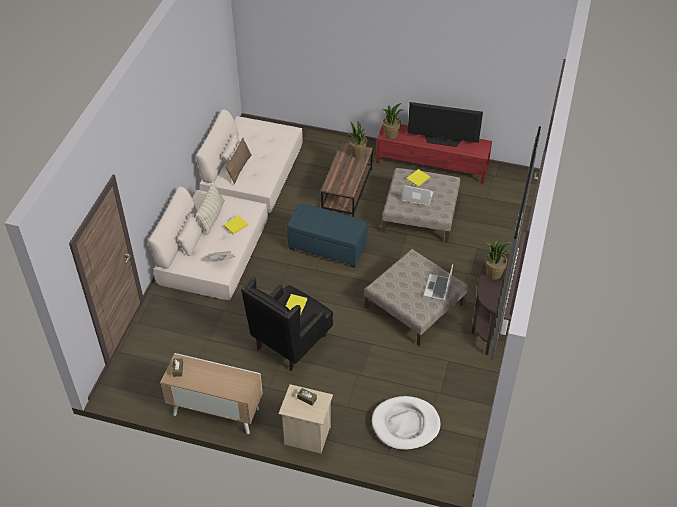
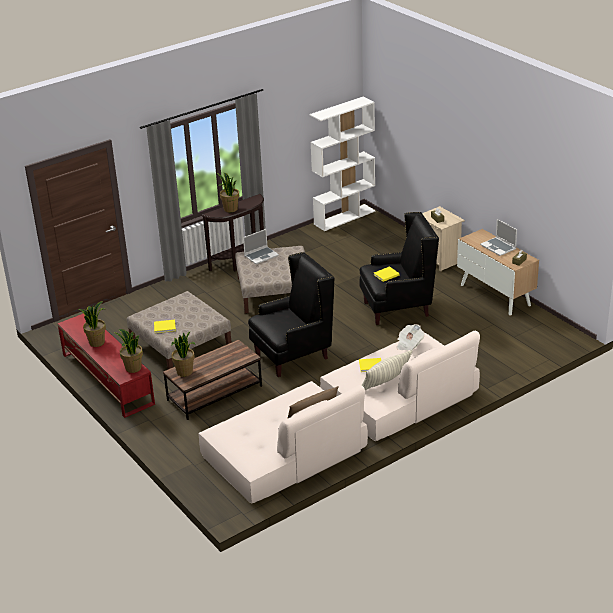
camera: 140 degrees left, 15 degrees down
(327, 247) = (293, 356): blue ottoman -> black armchair
(405, 425) = (366, 241): white dog bed -> none
(417, 197) = (187, 314): laptop -> laptop (498, 247)
(442, 140) = (97, 342): television -> potted plant
(465, 453) = (344, 217): none -> white bookcase

